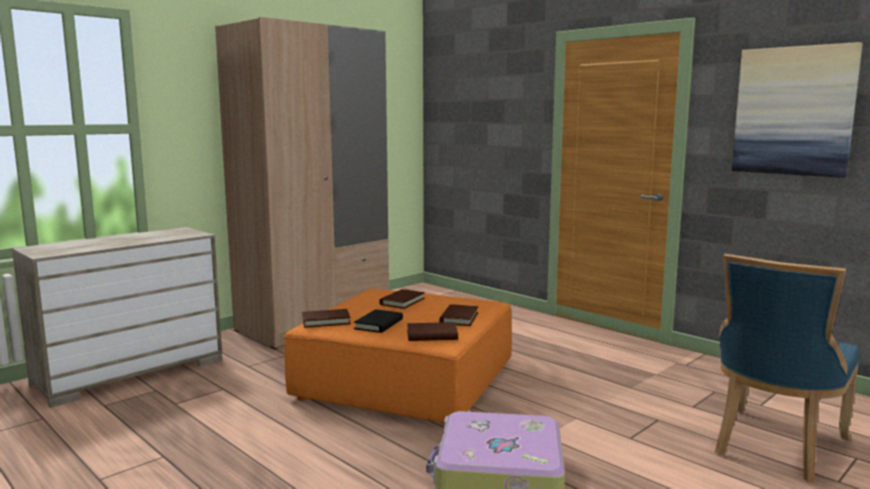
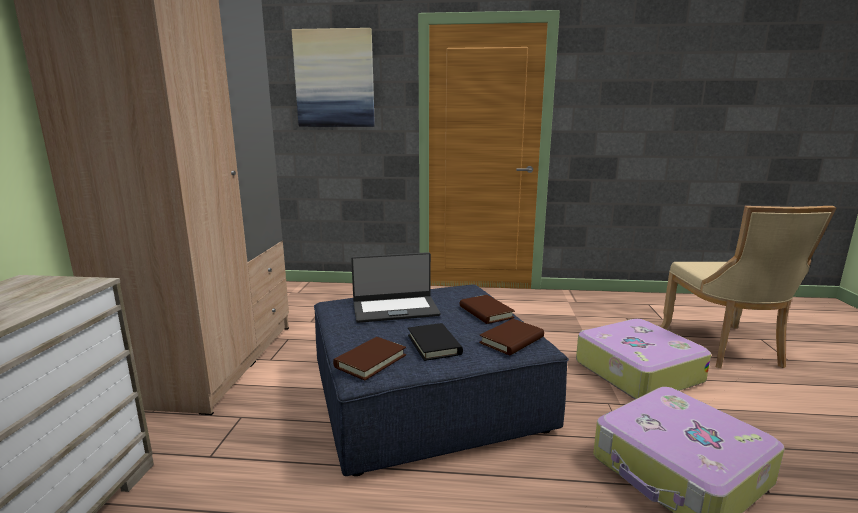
camera: 40 degrees left, 5 degrees up
(402, 301) = (395, 309): brown book -> laptop
(406, 381) = (426, 395): orange ottoman -> blue ottoman
(614, 426) = (636, 371): none -> suitcase
(775, 447) = (724, 348): blue chair -> beige chair
(793, 111) = (640, 93): picture -> picture (334, 79)

